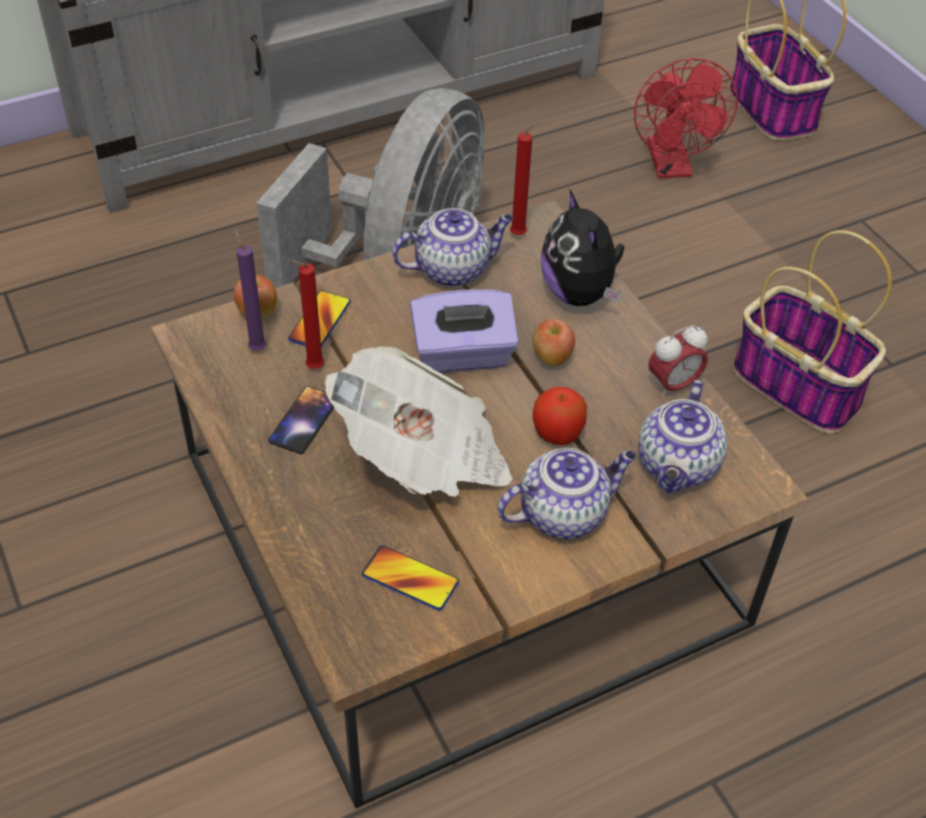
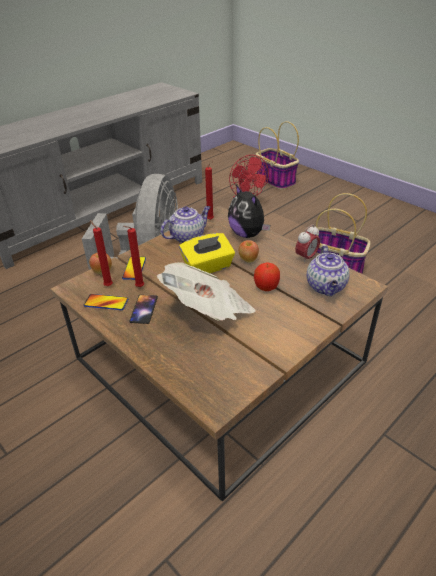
camera: 15 degrees left, 10 degrees down
(256, 347) = (107, 285): purple candle -> red candle
(410, 579) = (227, 364): phone -> phone (106, 303)
(463, 355) = (208, 267): purple tissue box -> yellow tissue box
(564, 513) = (286, 317): teapot -> none

